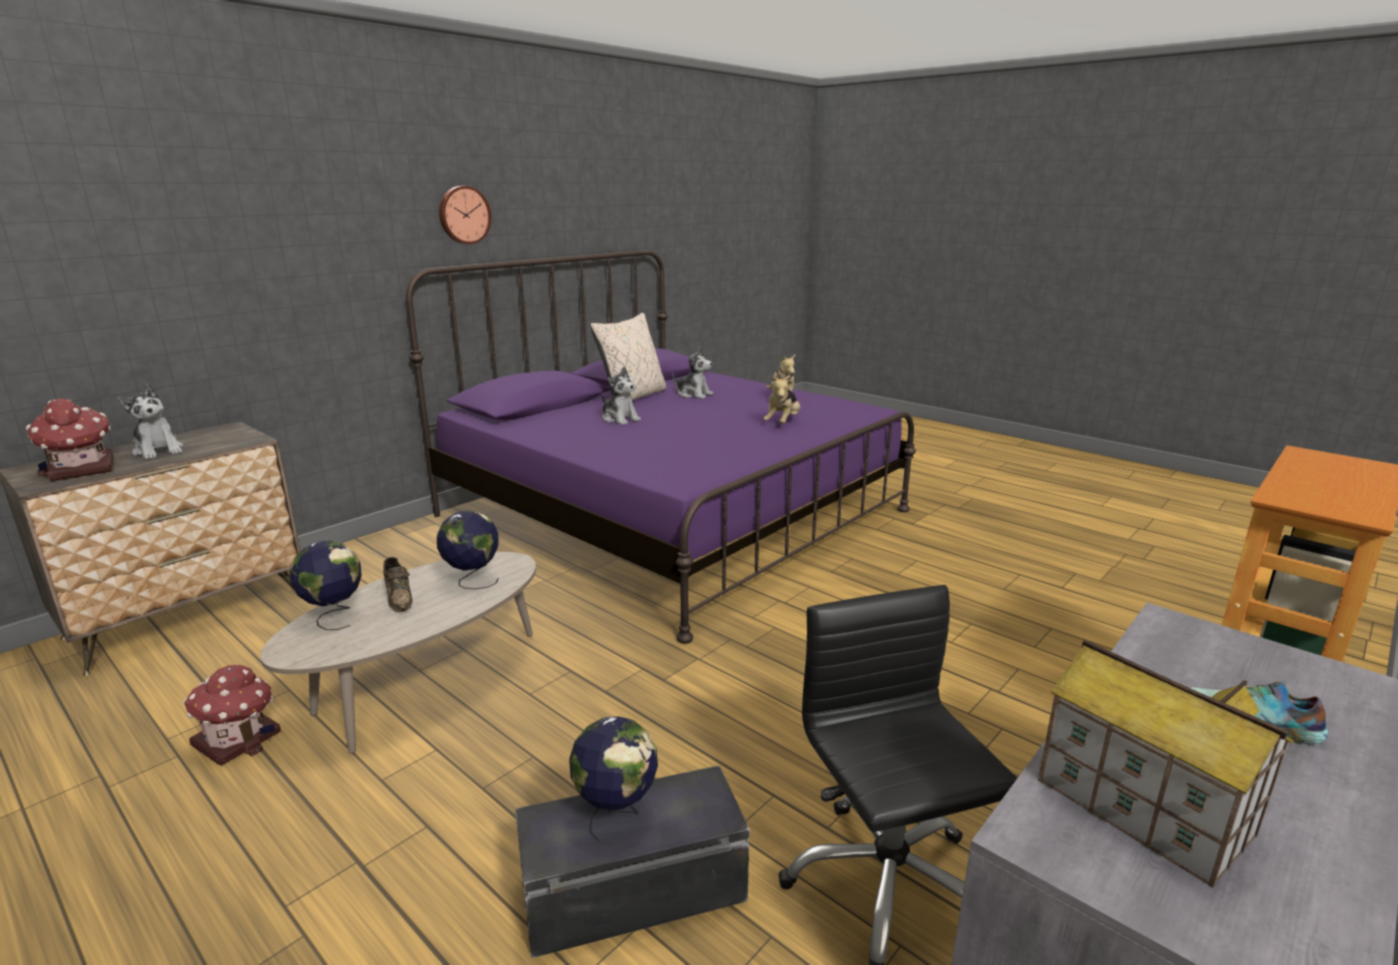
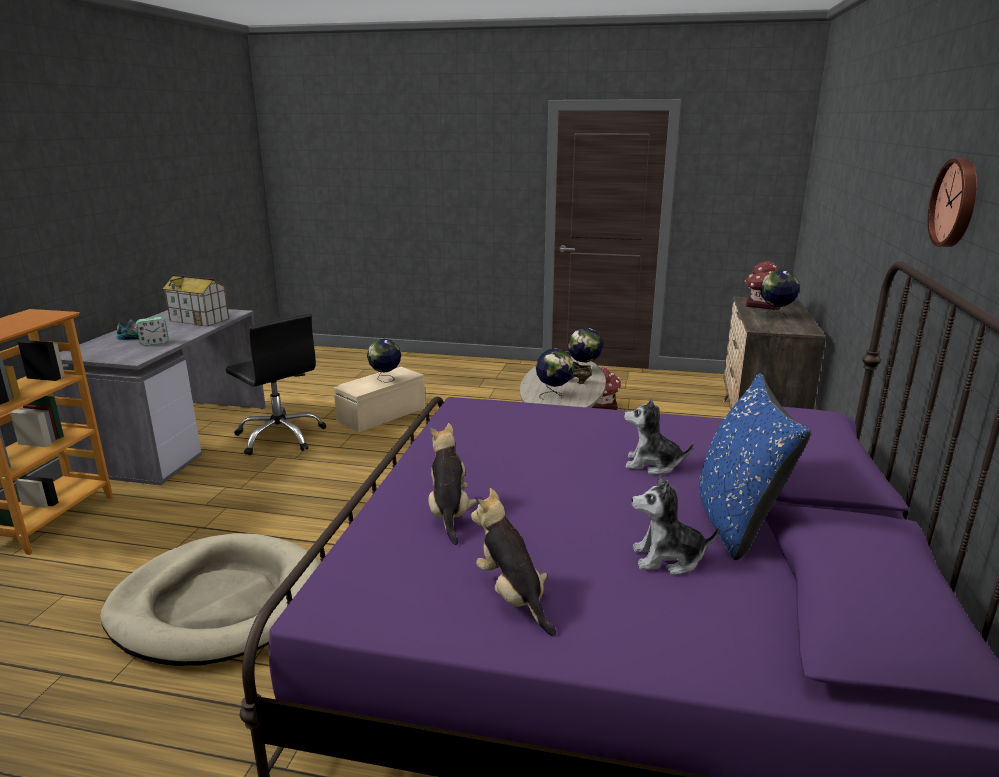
camera: 150 degrees right, 0 degrees up
(159, 451) = (775, 316): plush toy -> globe
(632, 396) = (736, 521): beige pillow -> blue pillow
(634, 892) = (381, 414): black storage box -> beige storage box
(950, 601) = (218, 604): none -> beige dog bed
(1183, 683) = (154, 342): none -> alarm clock

